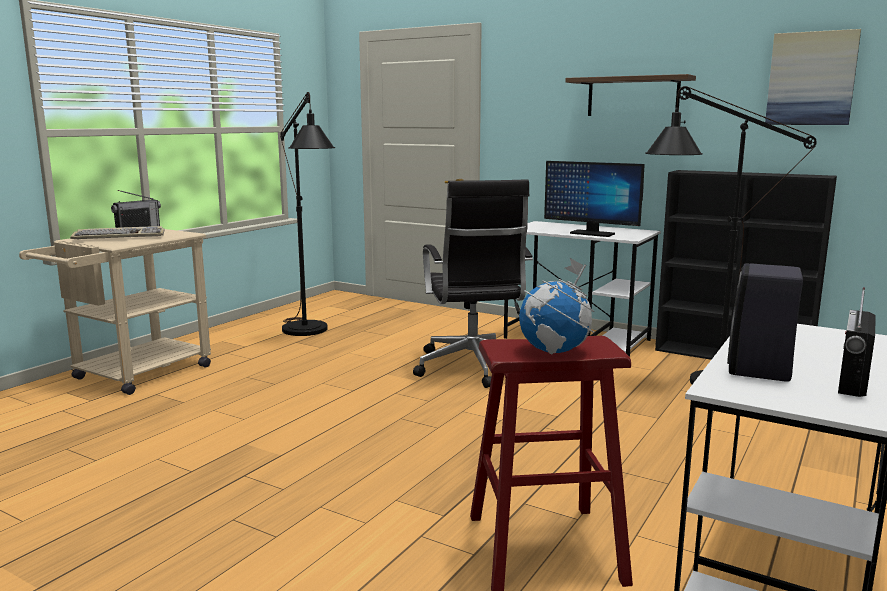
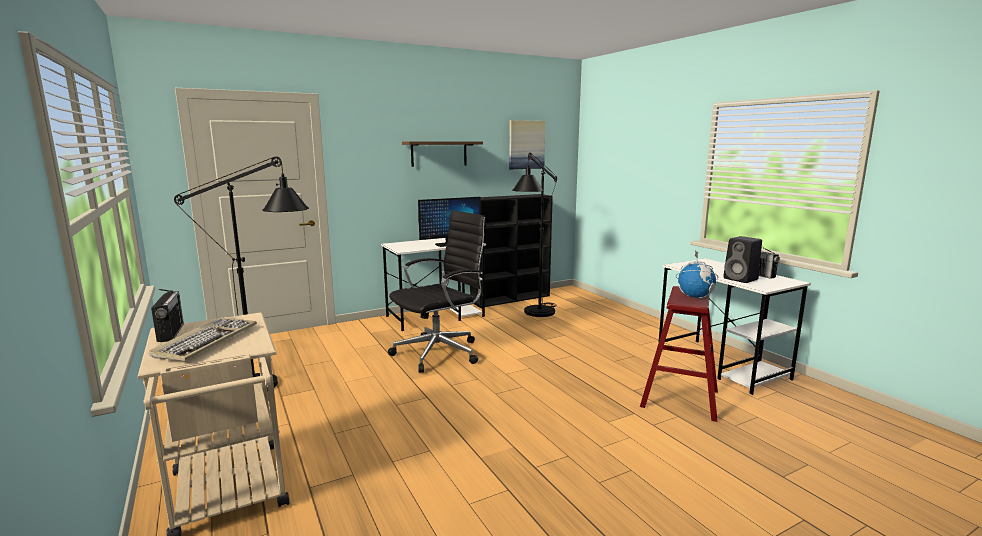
camera: 60 degrees left, 0 degrees up
(473, 367) = (440, 352): black office chair -> black office chair turned 60 degrees counterclockwise

